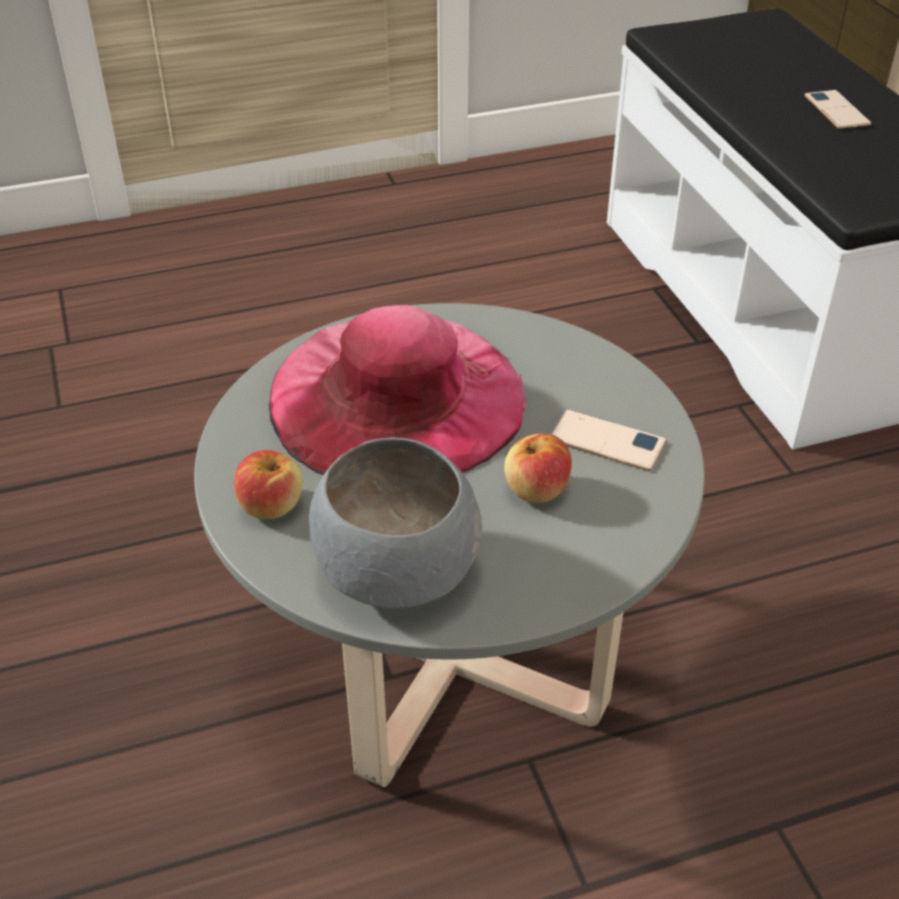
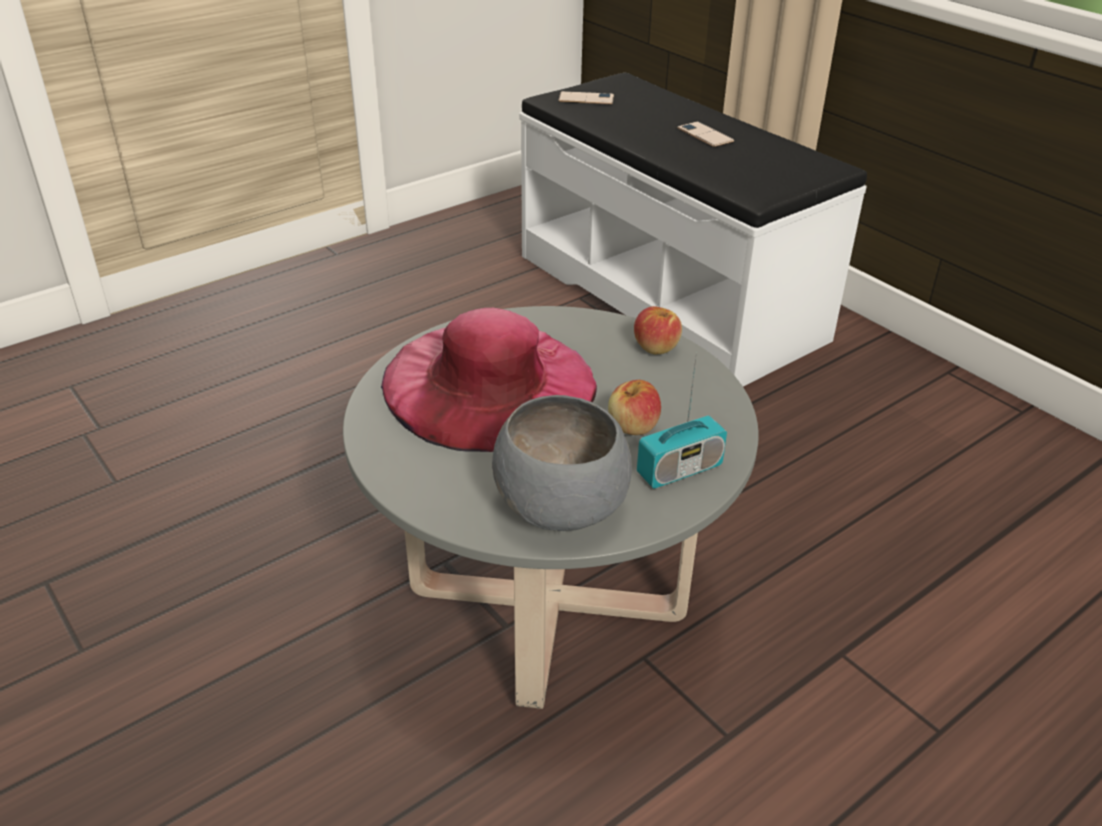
camera: 20 degrees left, 5 degrees down
(271, 505) = (433, 481): apple -> apple (656, 347)
(562, 560) = (679, 470): none -> radio
(607, 441) = (665, 383): phone -> phone (586, 99)

